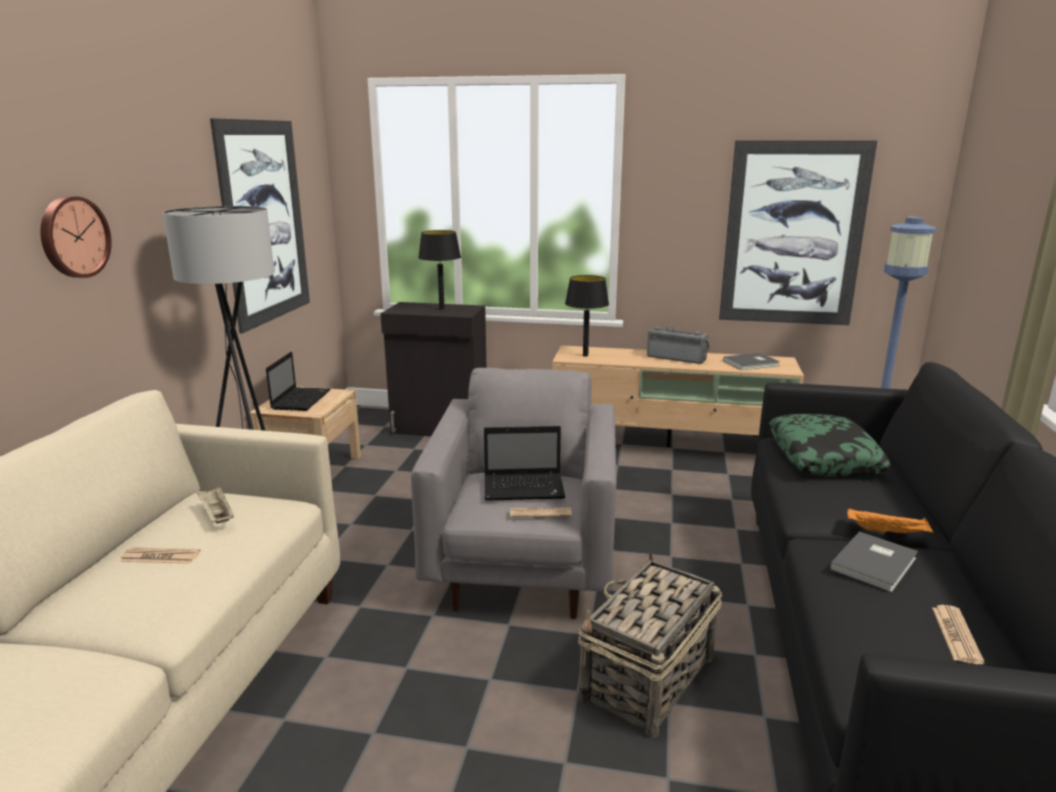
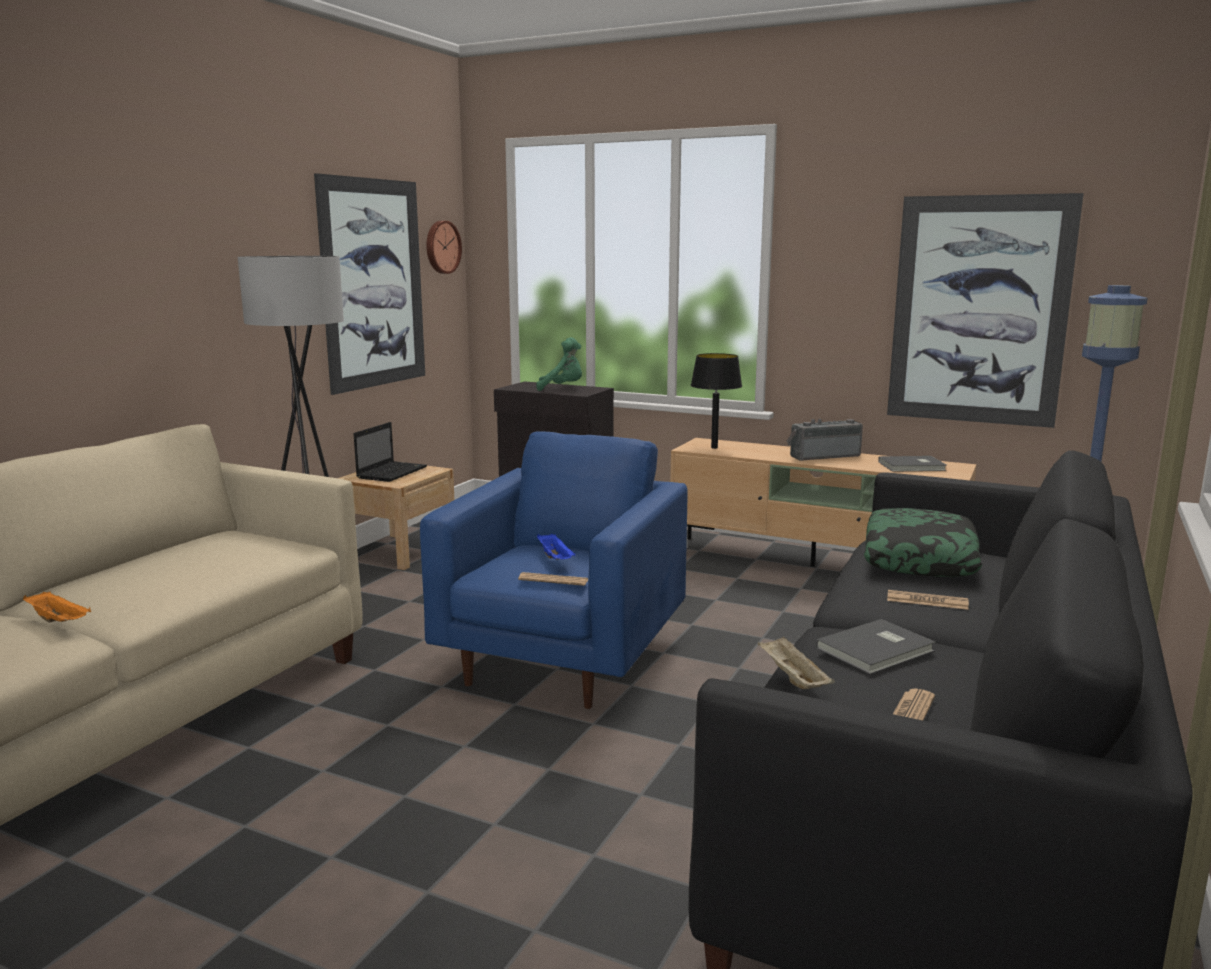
camera: 15 degrees right, 5 degrees down
(73, 237) = (148, 273): wall clock -> wall clock (441, 247)
(160, 557) = (160, 569): newspaper -> newspaper (927, 601)
(217, 516) = (231, 546): beige tray -> beige tray (792, 678)
(442, 309) = (562, 388): black table lamp -> green plush toy
(524, 568) = (563, 659): grey armchair -> blue armchair
(525, 488) = (556, 559): laptop -> blue tray
(647, 679) = (631, 770): basket -> none
(677, 358) = (823, 456): radio -> radio turned 60 degrees counterclockwise
(887, 532) = (927, 628): orange tray -> orange tray (59, 621)

